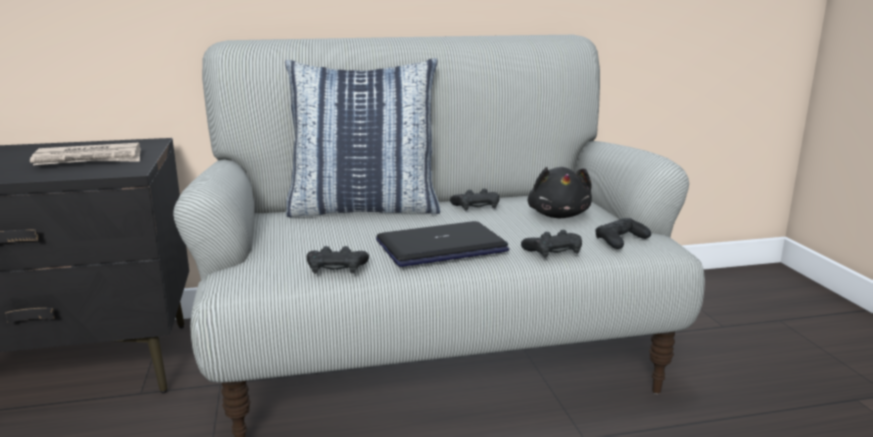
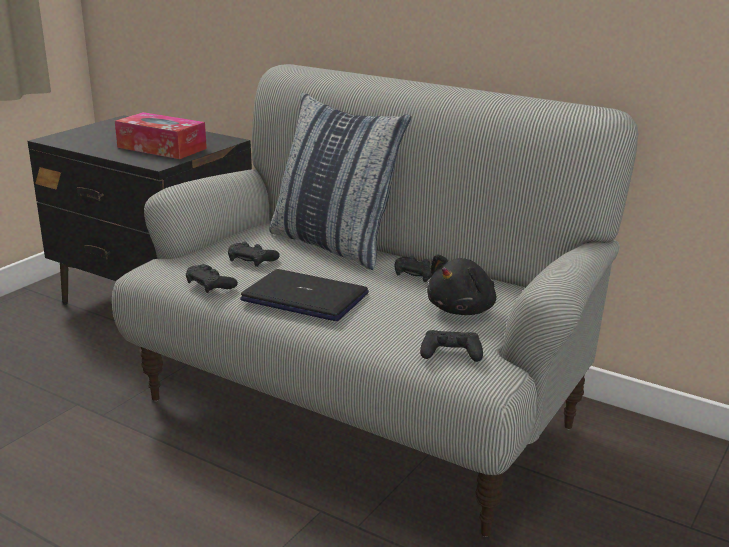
camera: 45 degrees right, 5 degrees up
(89, 160) = (162, 148): newspaper -> tissue box
(553, 251) = (373, 337): black game controller -> black game controller (252, 260)

